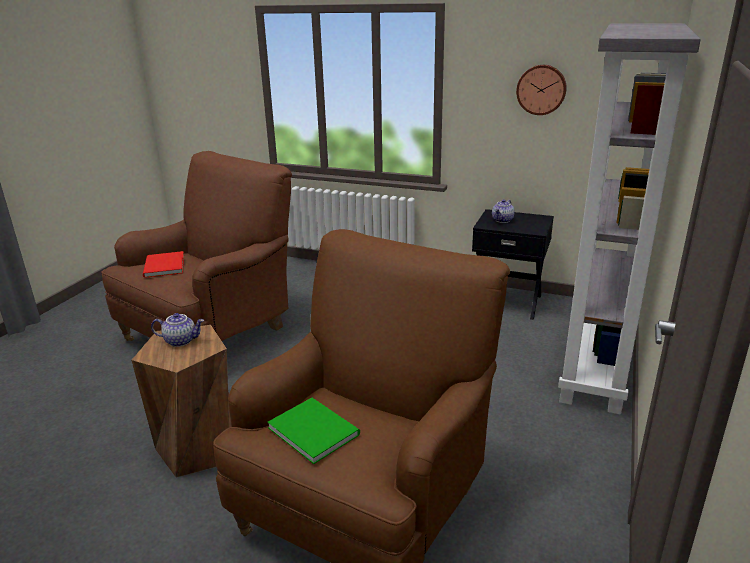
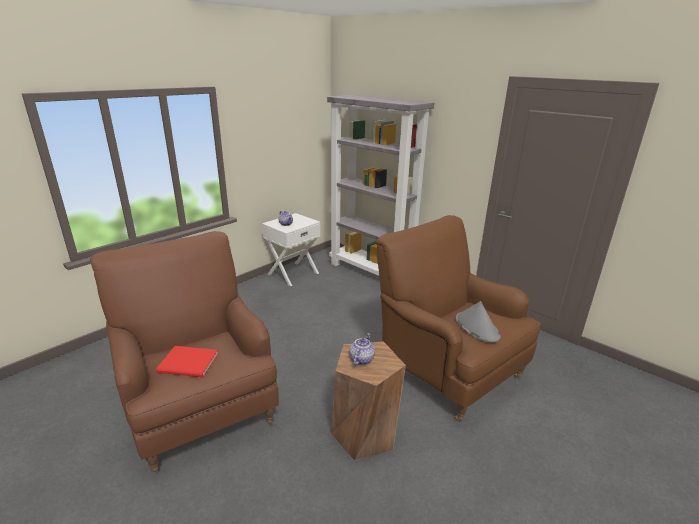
camera: 70 degrees left, 0 degrees up
(313, 429) = (476, 327): green book -> grey hat
(507, 302) = (292, 273): black nightstand -> white nightstand
(541, 89) = (277, 139): wall clock -> none

